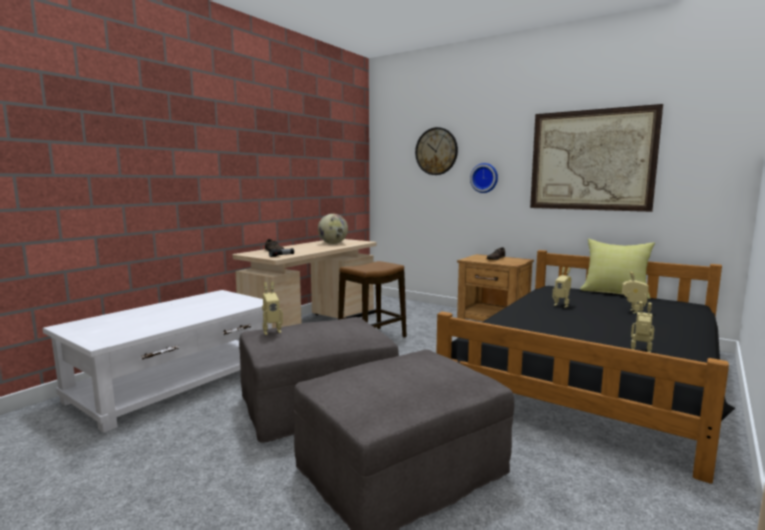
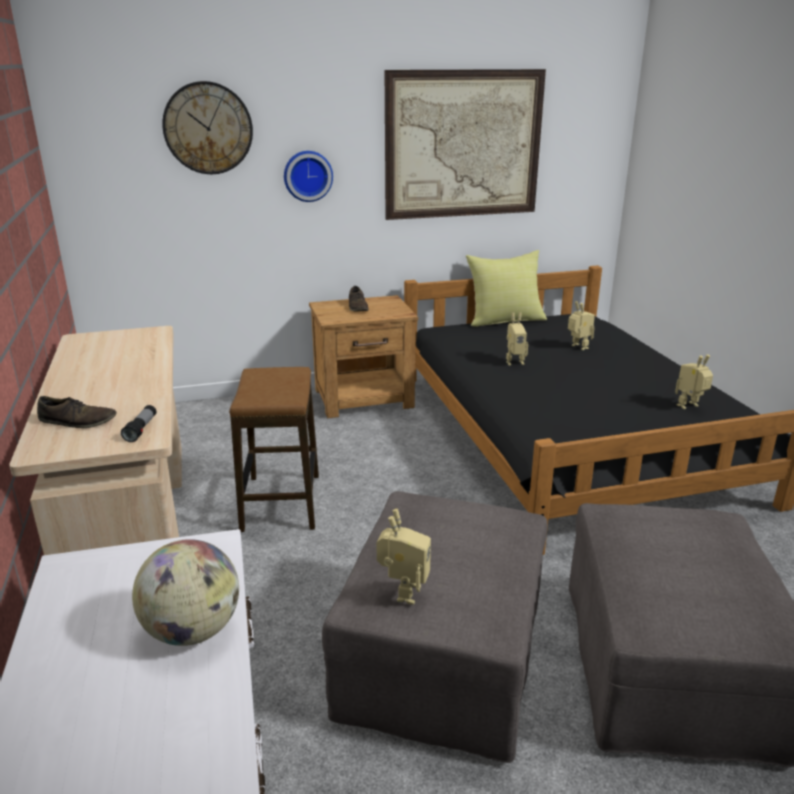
camera: 50 degrees left, 15 degrees up
(333, 243) = (114, 355): globe -> globe (193, 631)

